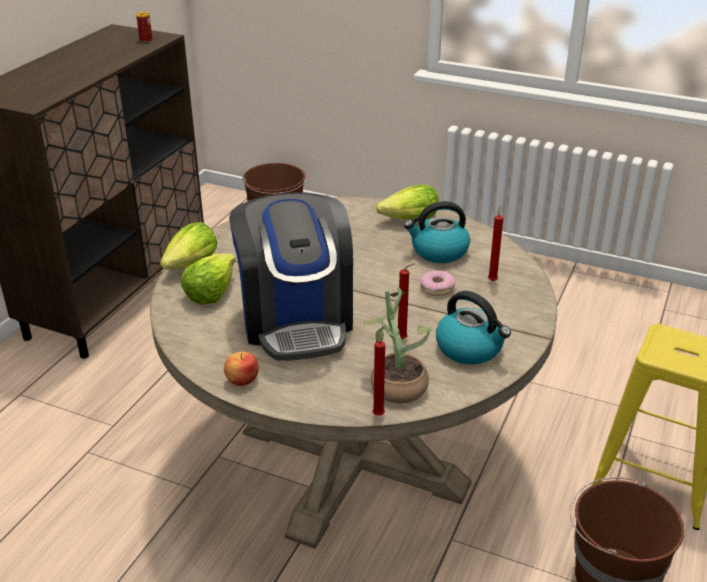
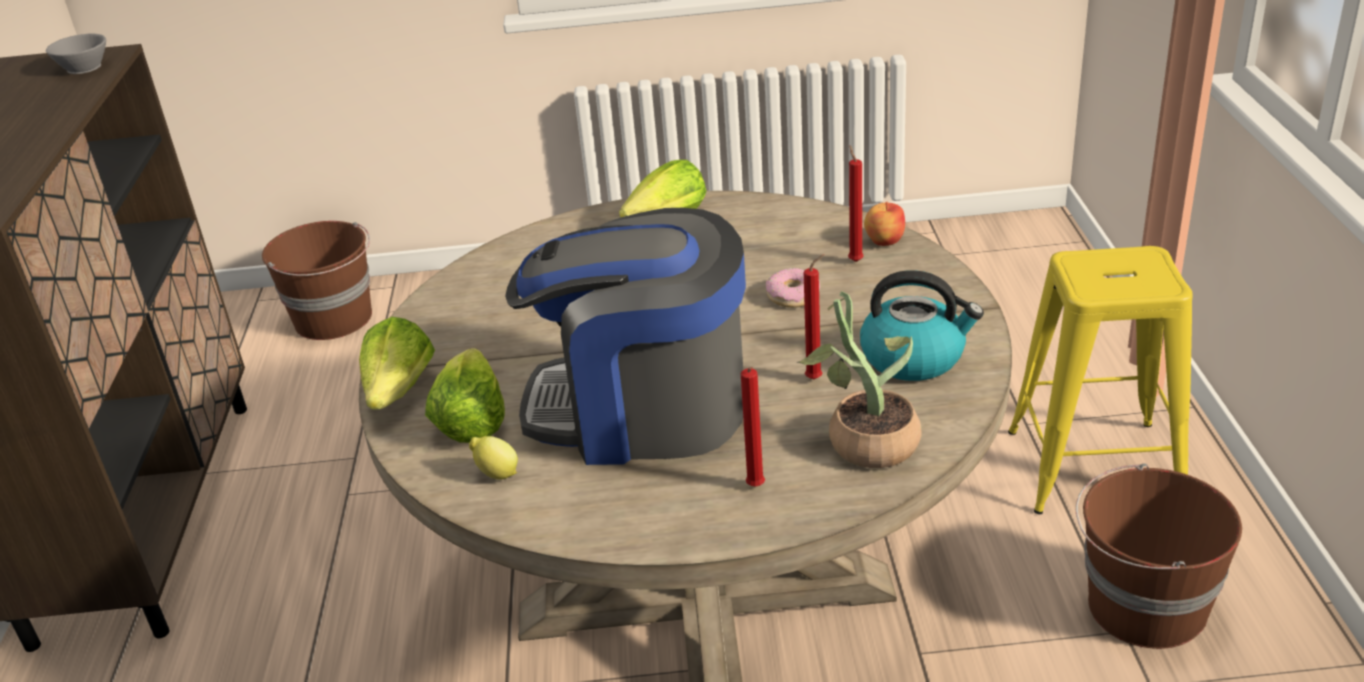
camera: 25 degrees left, 0 degrees up
(146, 40) = (82, 67): can -> grey cup
(197, 324) = (496, 474): none -> lemon
(242, 380) = (644, 524): apple -> apple (884, 240)
(296, 320) = (642, 410): coffee machine -> coffee machine turned 135 degrees clockwise
(377, 416) = (884, 494): red candle -> red candle (755, 488)
(438, 251) = (748, 248): kettle -> none

